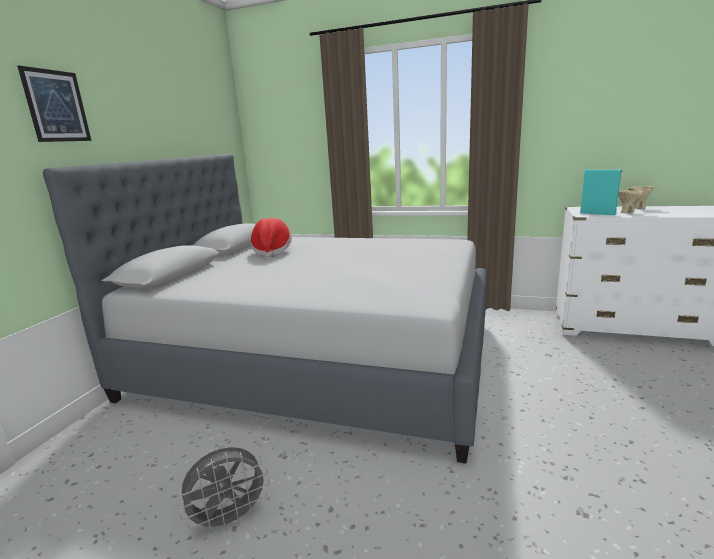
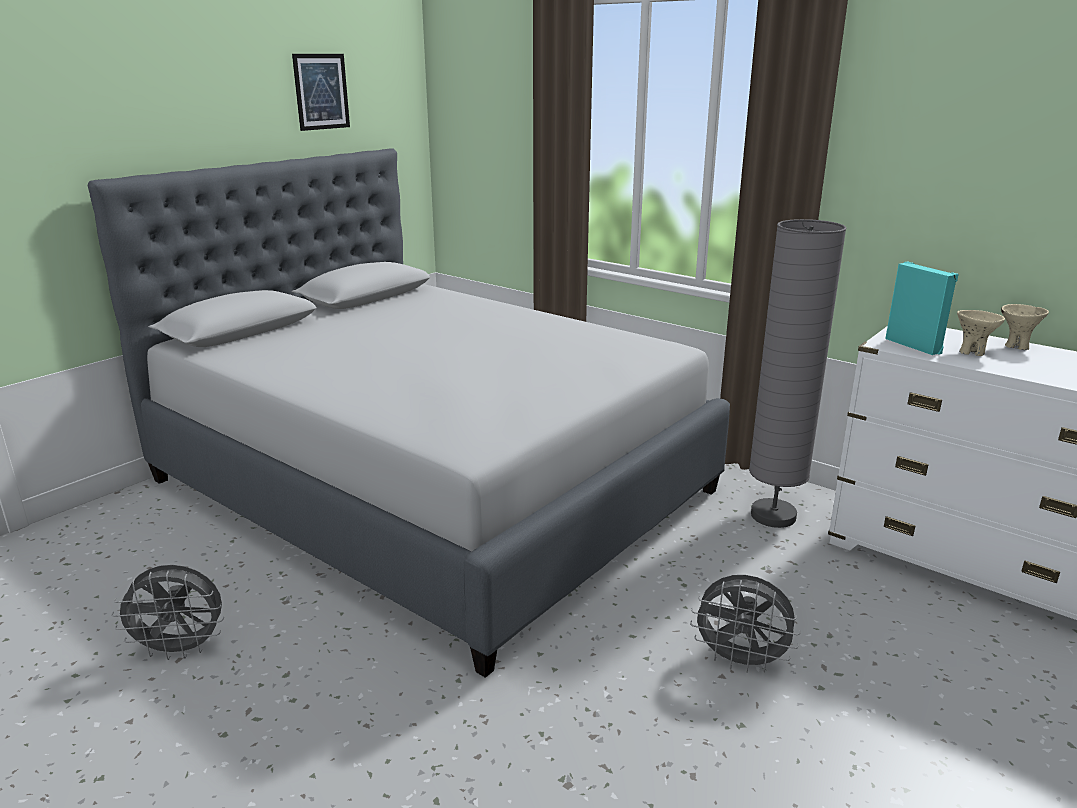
camera: 20 degrees right, 5 degrees up
(56, 106) = (116, 97): picture -> picture (321, 91)
(272, 251) = (398, 315): hat -> none
(522, 328) = (773, 516): none -> grey floor lamp
(591, 406) = (741, 661): none -> grey fan

